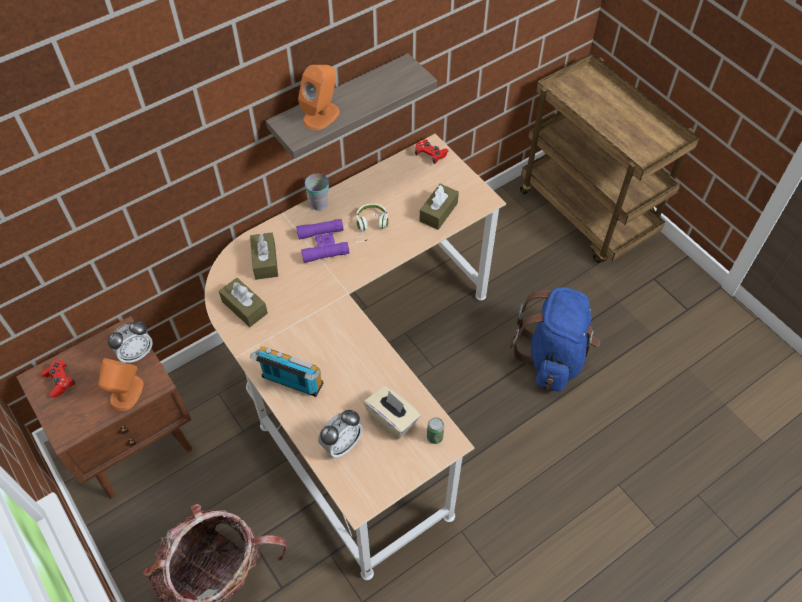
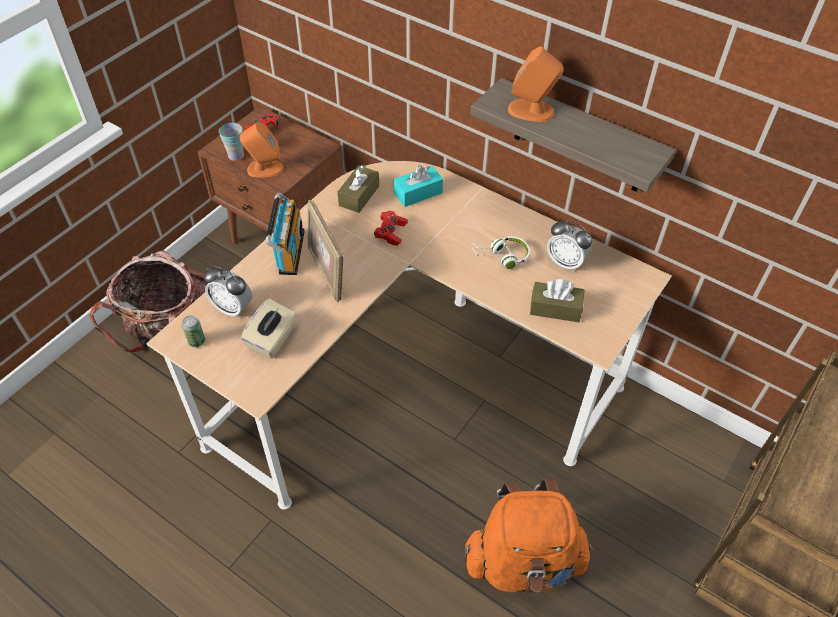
camera: 70 degrees right, 5 degrees down
(136, 353) = (305, 161): alarm clock -> alarm clock (565, 262)
(265, 261) = (418, 193): brown tissue box -> turquoise tissue box
(319, 204) = (508, 210): cup -> cup (236, 155)
(323, 244) = (460, 227): purple binoculars -> none
(331, 357) = (327, 273): none -> picture frame
(430, 155) = (635, 280): red game controller -> red game controller (391, 233)
(434, 437) = (261, 380): can -> can (196, 341)
(553, 356) = (523, 562): blue backpack -> orange backpack

